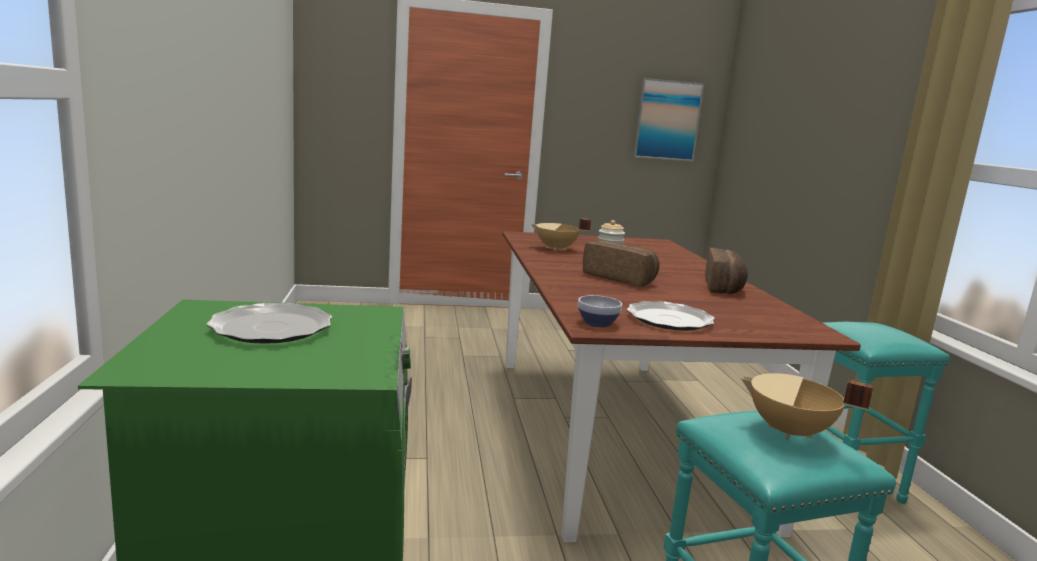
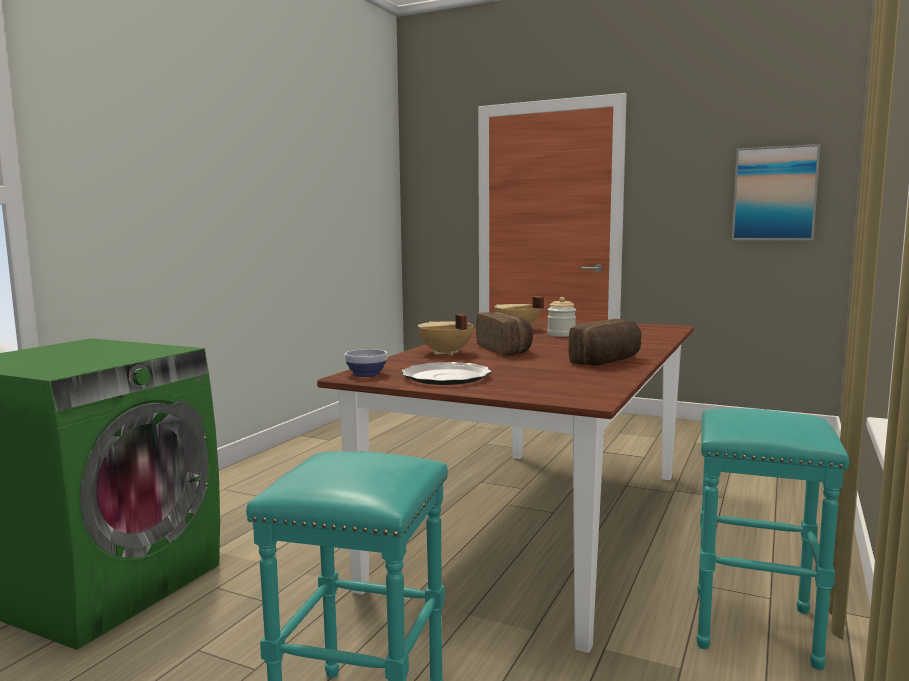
camera: 35 degrees right, 5 degrees down
(272, 327) = (88, 351): plate -> none
(790, 432) = (355, 465): beige cooking pot -> beige cooking pot (445, 353)

